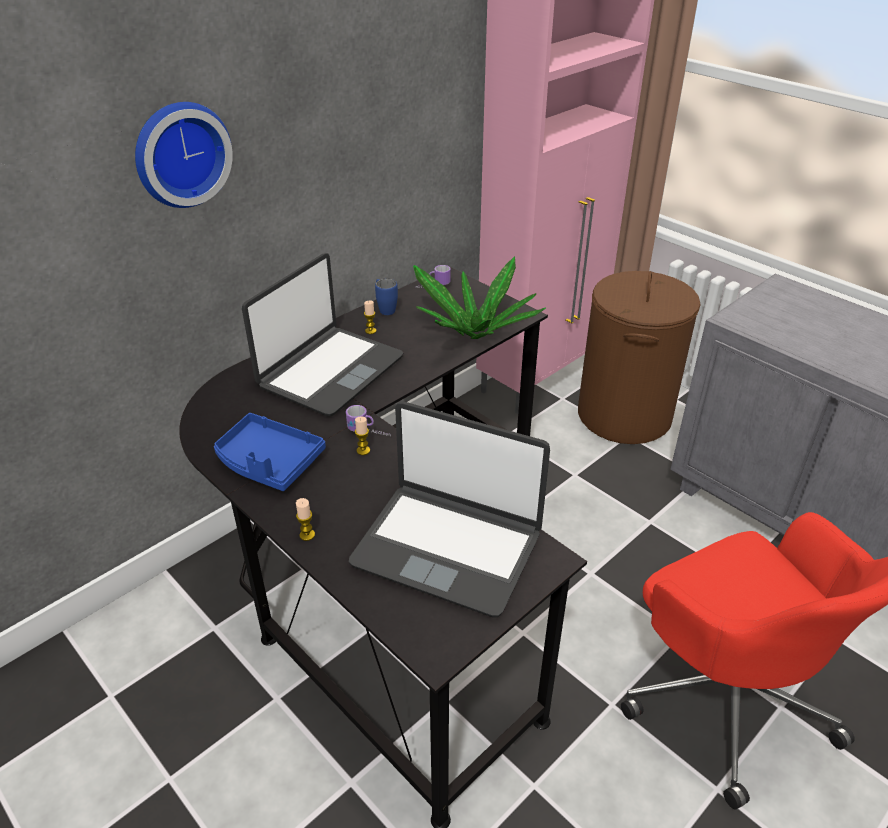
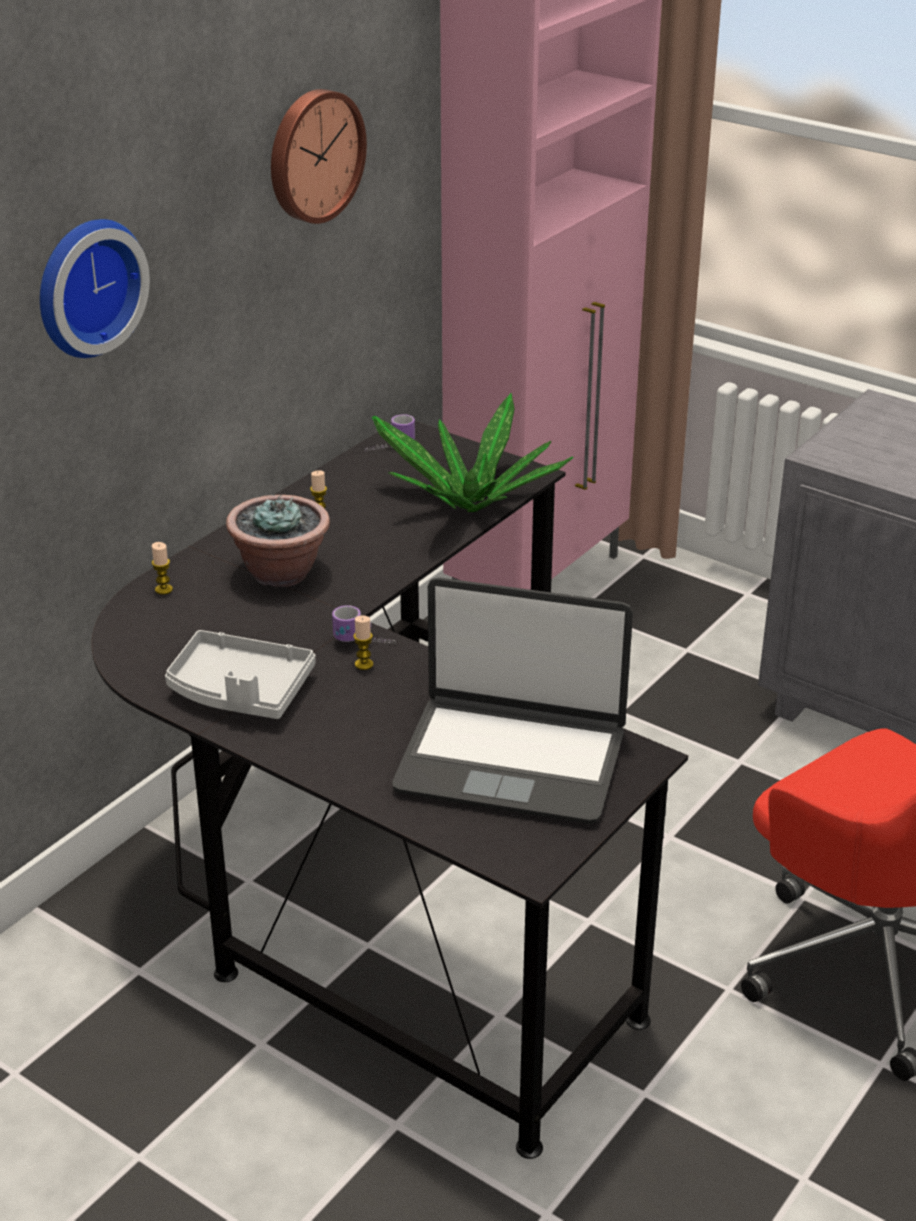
camera: 10 degrees left, 5 degrees down
(268, 462) = (240, 691): blue tray -> grey tray
(307, 535) = (325, 766): candle -> candle (163, 589)
(330, 371) = (281, 573): laptop -> potted plant
(380, 72) = (313, 155): none -> wall clock
(385, 308) = (330, 483): blue mug -> none
(624, 415) = (677, 623): brown laundry basket -> none

